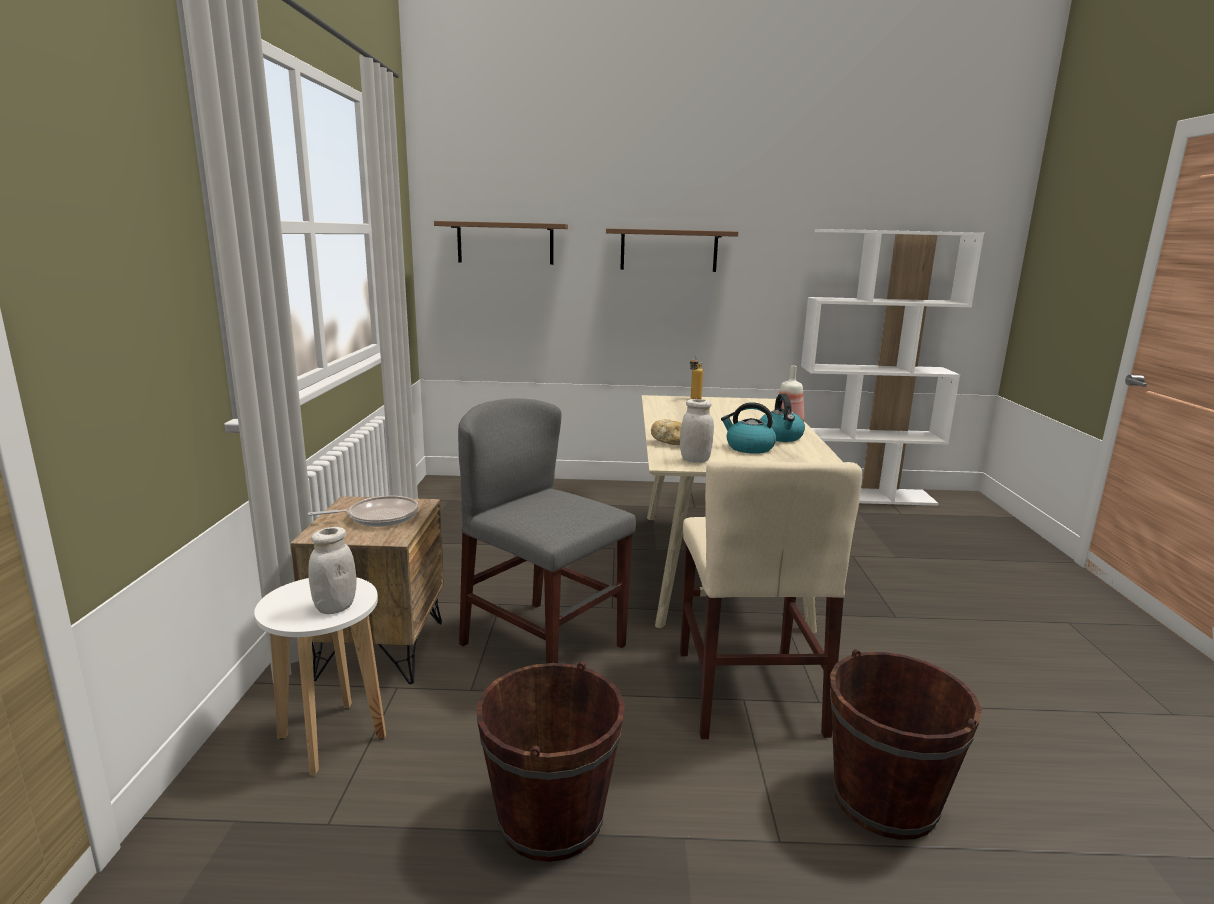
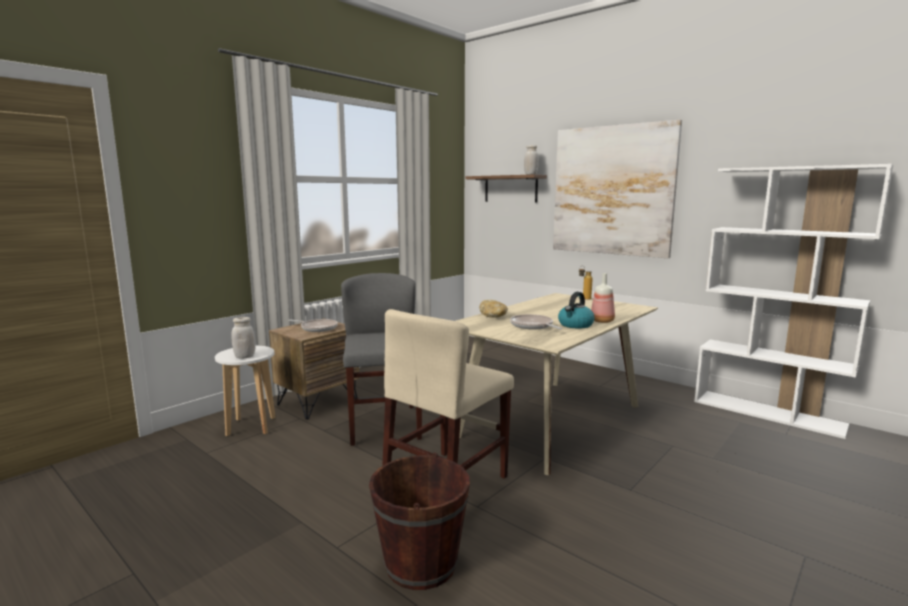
camera: 40 degrees right, 5 degrees down
(550, 819) = (268, 488): brown bucket -> none
(669, 250) = (612, 191): brown shelf -> picture
(695, 460) = (478, 325): white jar -> white jar (530, 174)
(749, 448) = (533, 326): kettle -> frying pan

